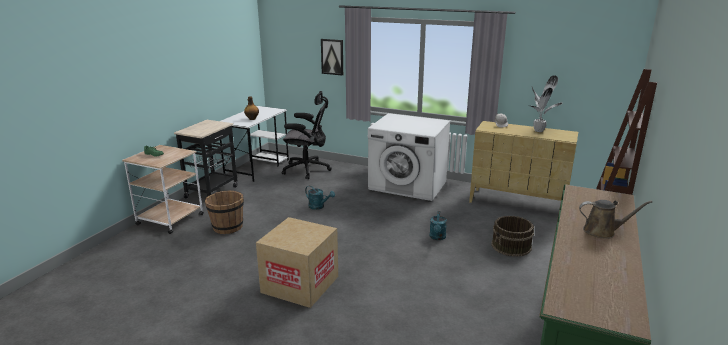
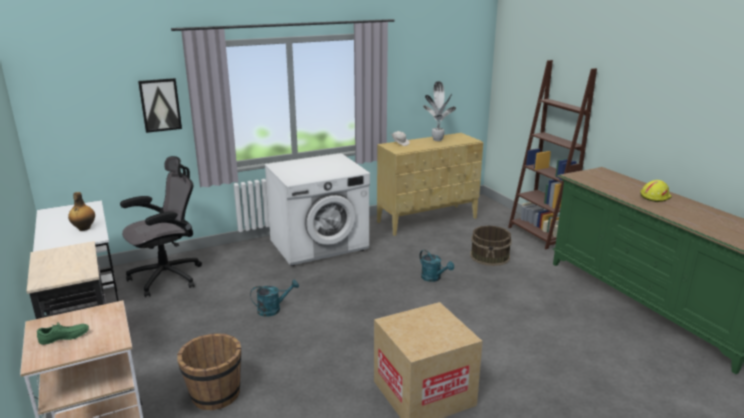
camera: 50 degrees left, 0 degrees up
(602, 231) = (654, 197): brown watering can -> yellow hard hat

